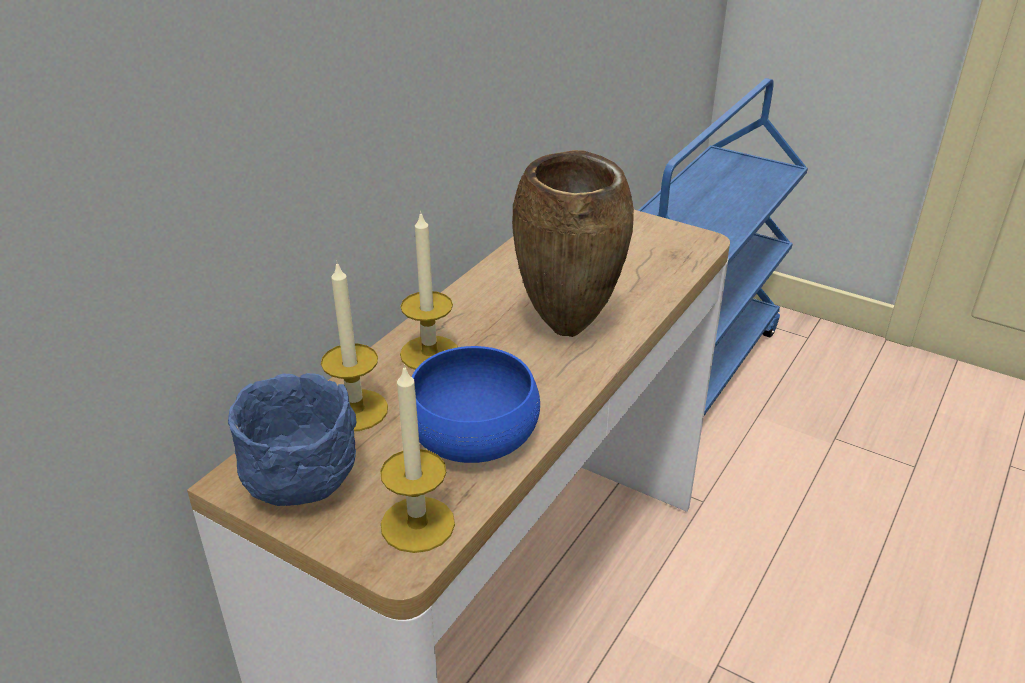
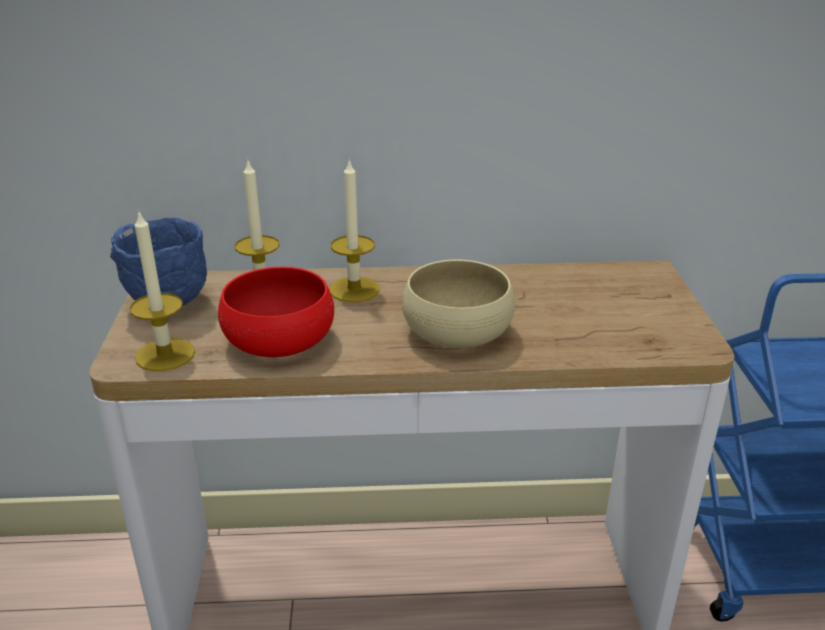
camera: 55 degrees right, 5 degrees down
(473, 434) = (279, 339): blue bowl -> red bowl
(569, 330) = (457, 331): brown vase -> beige bowl

